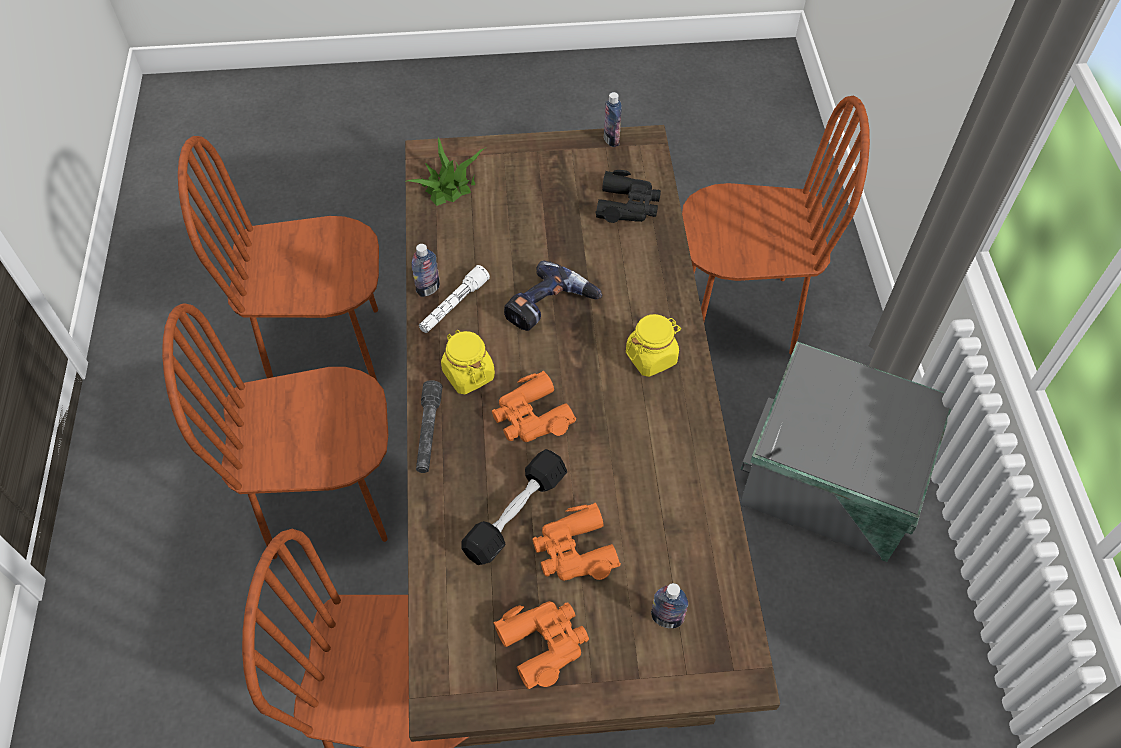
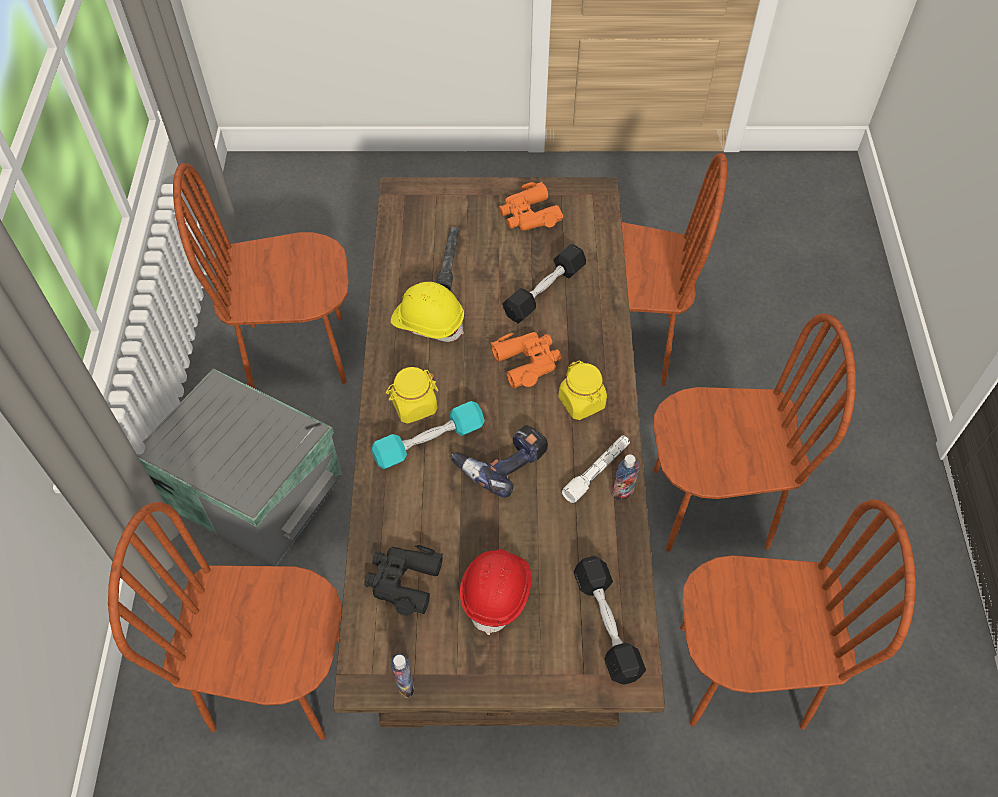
camera: 175 degrees left, 0 degrees up
(428, 432) = (615, 355): grey flashlight -> grey flashlight (448, 263)
(448, 186) = (607, 625): potted plant -> black dumbbell
(544, 203) = (497, 592): none -> red hard hat
(574, 551) = (502, 265): orange binoculars -> none
(628, 321) = (429, 442): none -> turquoise dumbbell
(656, 459) = (428, 322): none -> yellow hard hat
(666, 619) = (443, 222): bottle -> none
(845, 665) = (297, 354): none -> brown chair

